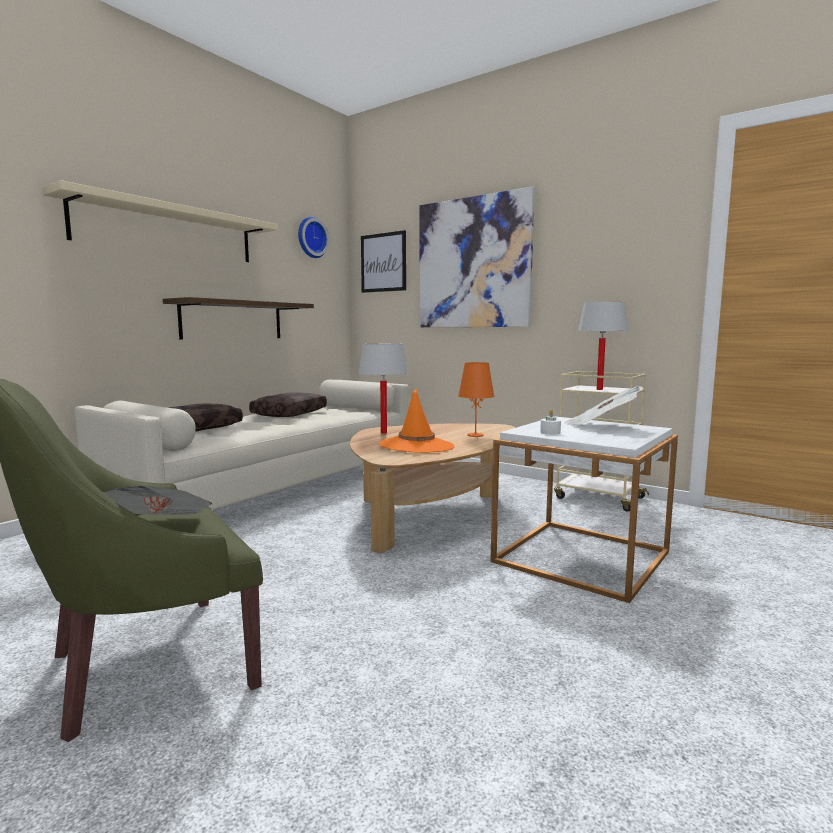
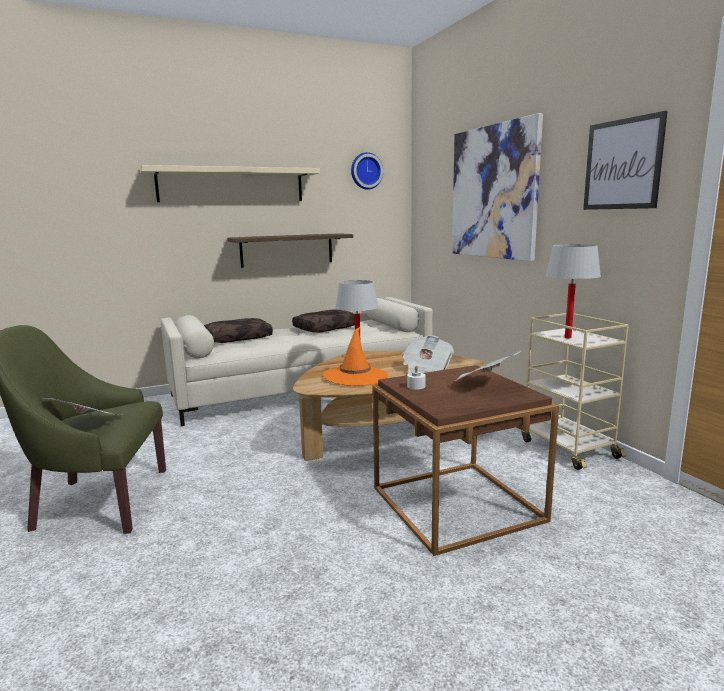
camera: 30 degrees right, 5 degrees up
(383, 262) = (431, 189): picture -> picture (622, 164)
(475, 435) = (426, 371): orange table lamp -> newspaper
(581, 557) = (456, 504): white side table -> brown side table

